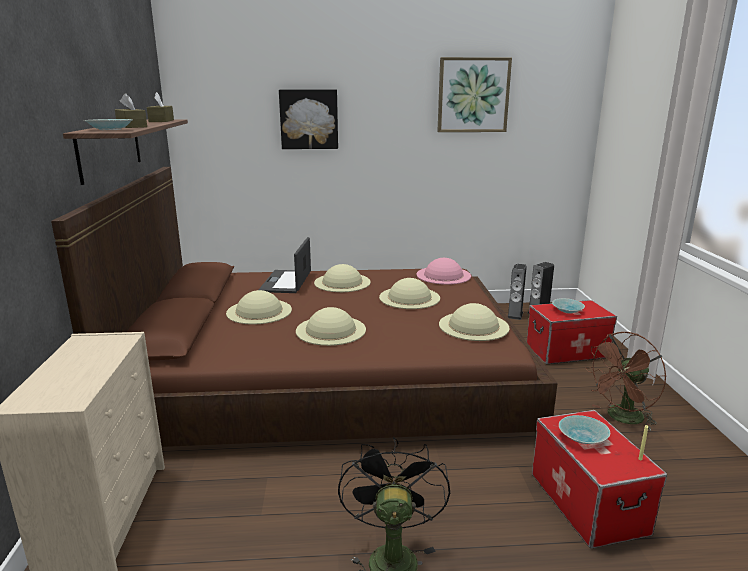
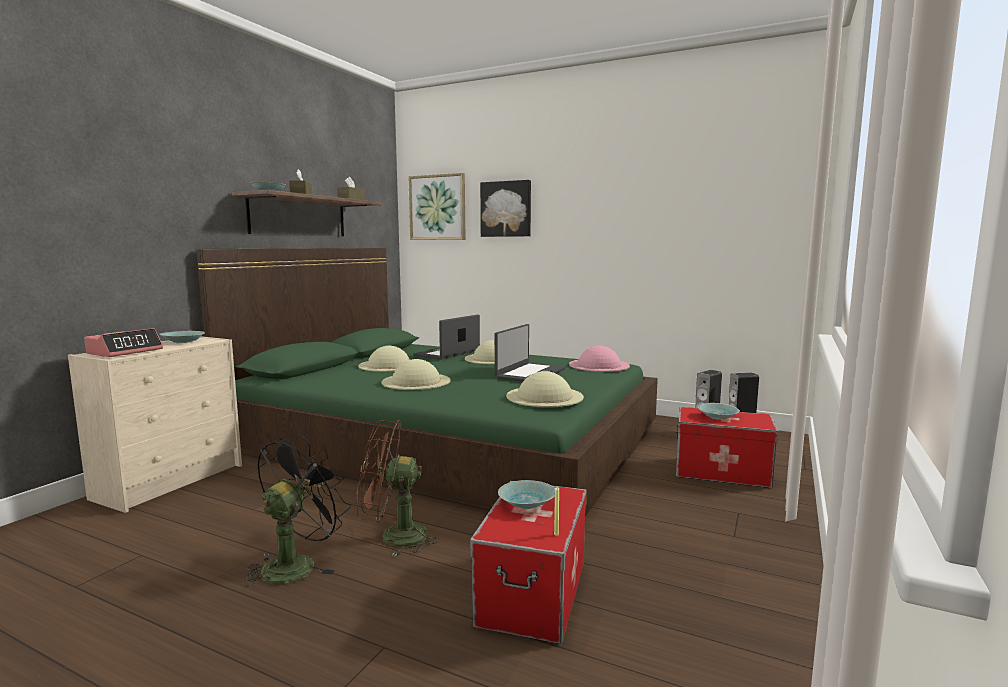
camera: 30 degrees right, 10 degrees down
(64, 387) = (125, 351): none -> alarm clock
(90, 349) = (183, 342): none -> turquoise bowl
(329, 371) = (448, 437): brown bed -> green bed
(409, 297) = (530, 373): beige hat -> laptop
(473, 95) = (667, 179): picture -> picture (438, 207)
(621, 418) = (695, 541): brown fan -> brown fan (393, 537)

